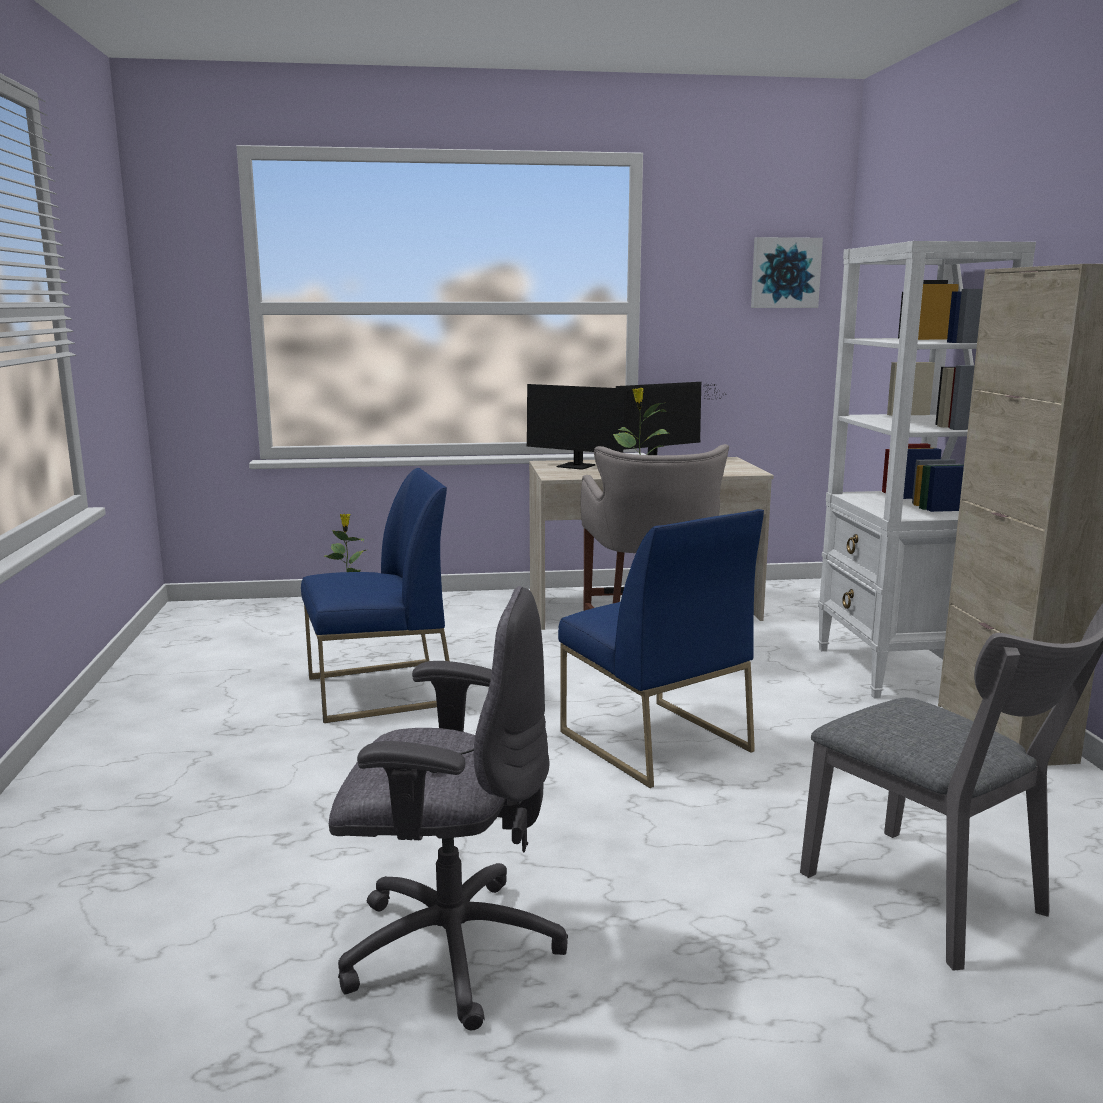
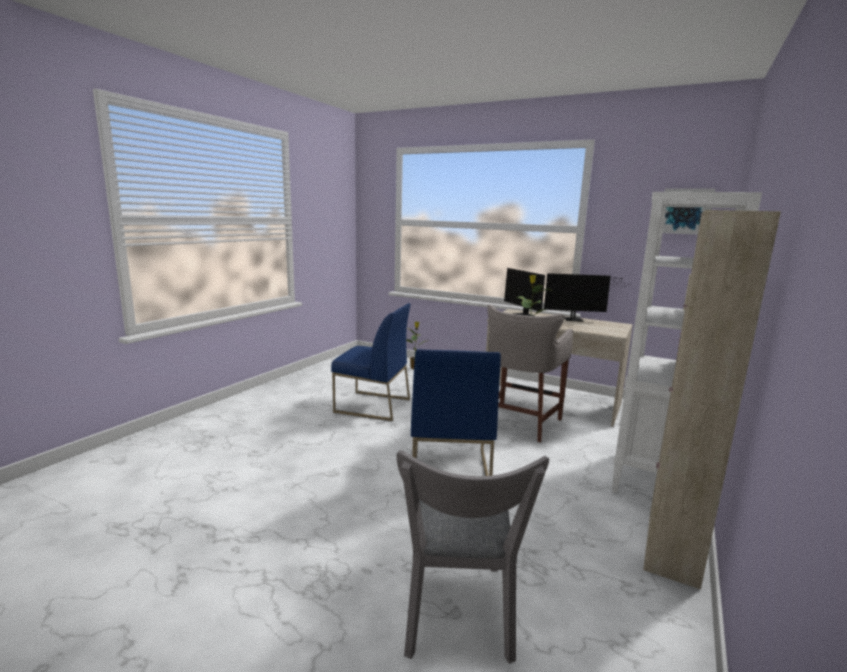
camera: 35 degrees right, 0 degrees up
(448, 948) = (233, 520): grey office chair -> none

